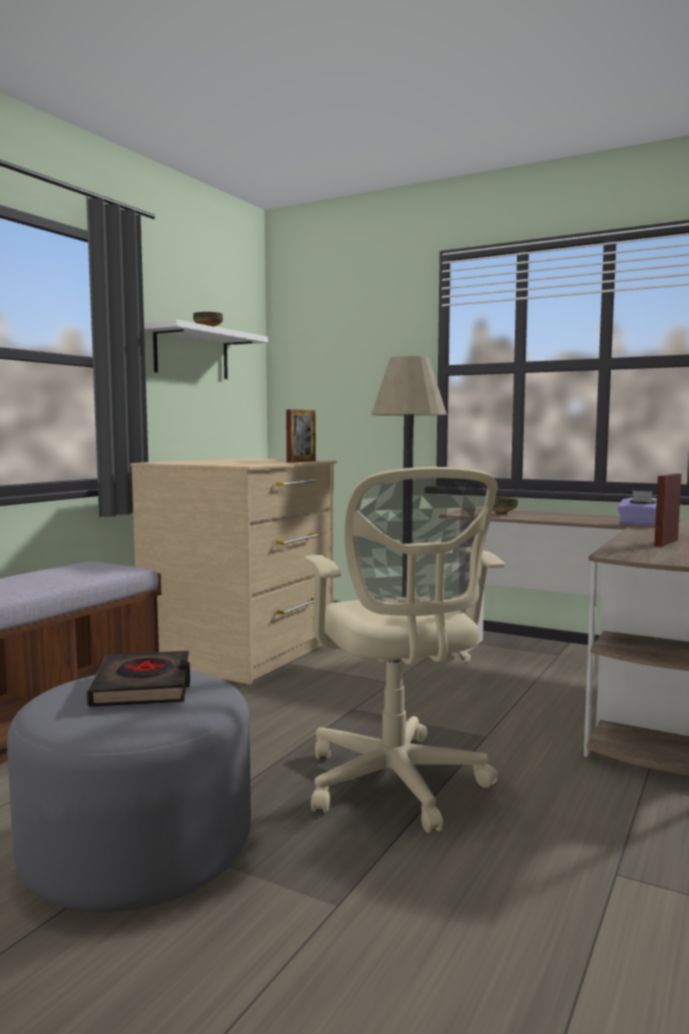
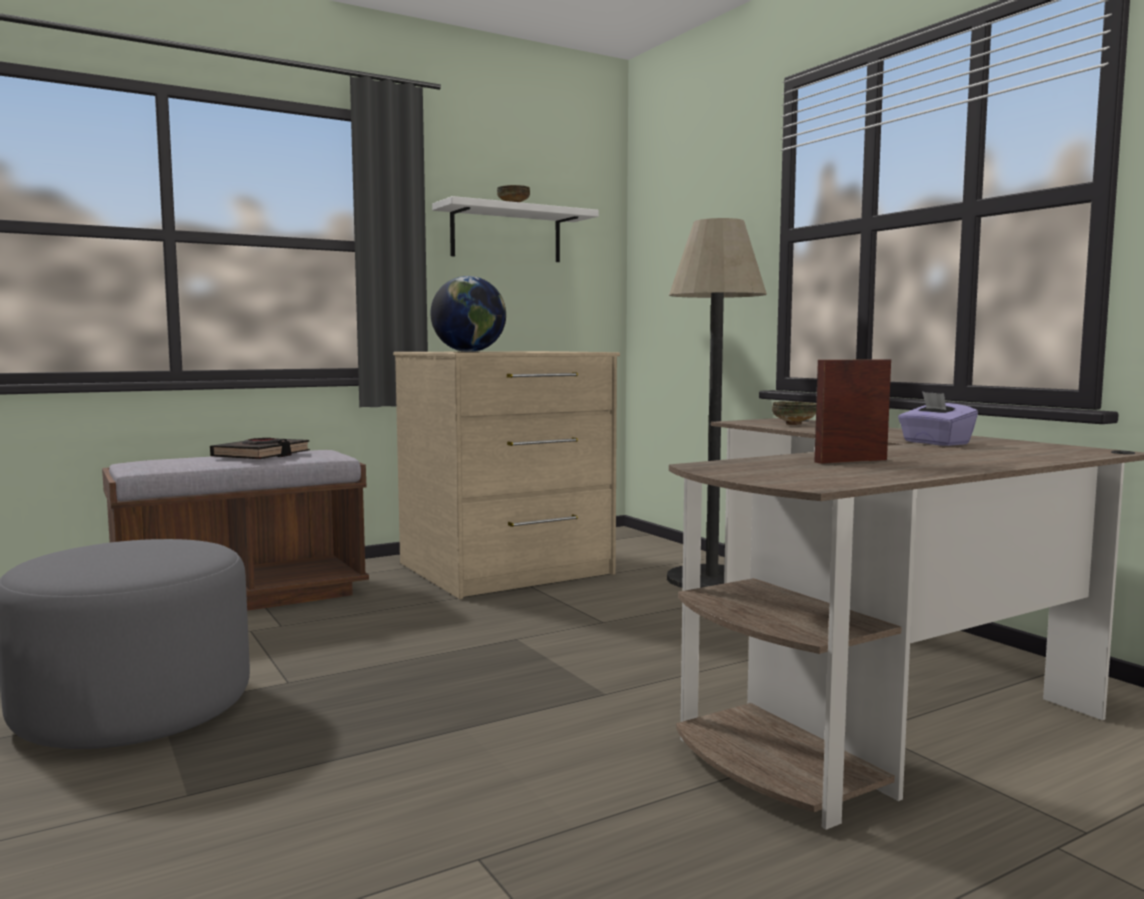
camera: 30 degrees right, 0 degrees up
(144, 687) = (147, 551): black book -> black book (262, 455)
(240, 464) = (469, 352): none -> globe
(301, 461) = (559, 351): picture frame -> none
(397, 785) = (423, 715): beige office chair -> none

